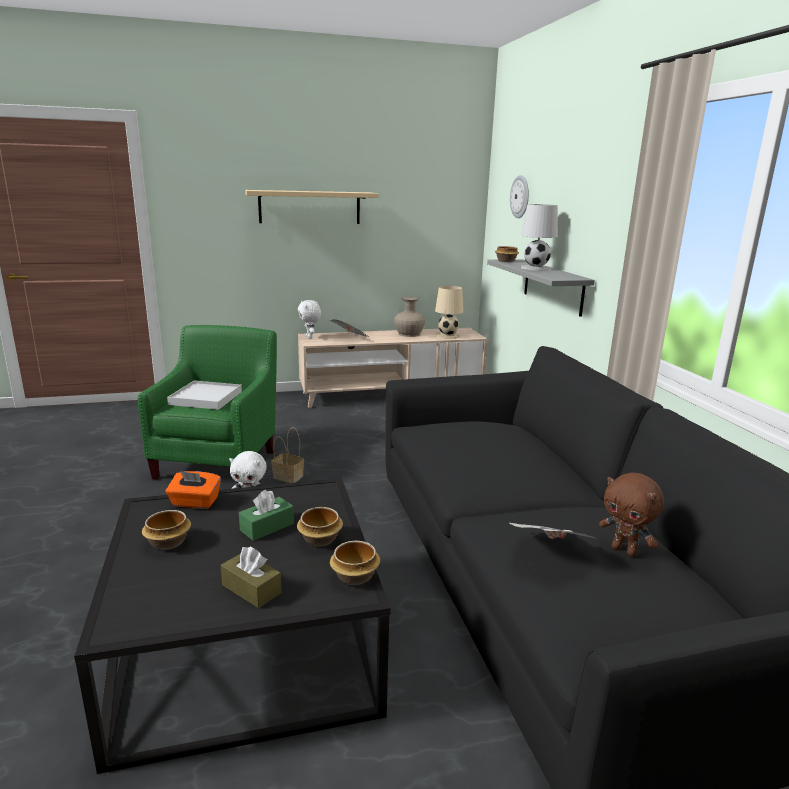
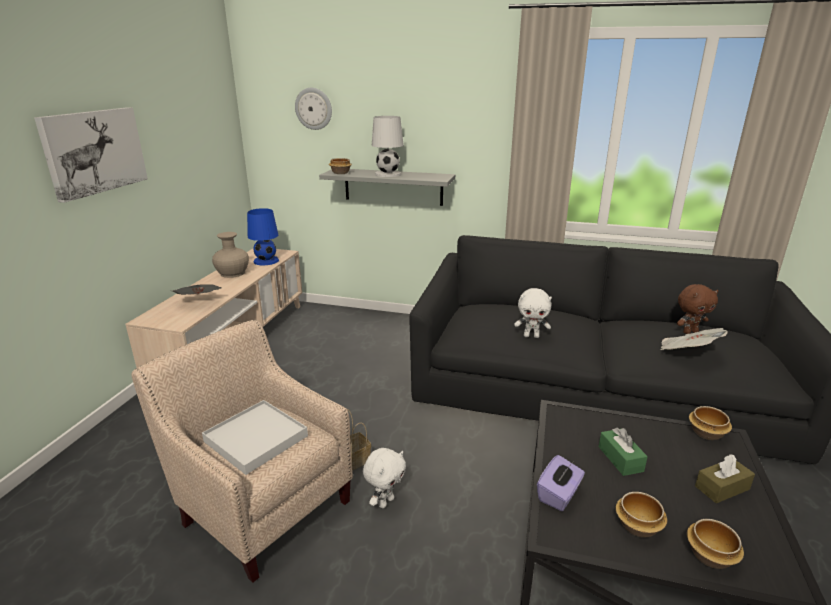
camera: 60 degrees left, 5 degrees up
(195, 502) = (559, 495): orange tissue box -> purple tissue box
(220, 461) = (263, 505): green armchair -> beige armchair
(309, 207) = (94, 151): beige shelf -> picture
(310, 337) = (155, 320): white plush toy -> white plush toy (531, 336)
(321, 539) = (647, 435): bowl -> bowl (710, 555)
(447, 336) = (266, 261): beige table lamp -> blue table lamp

